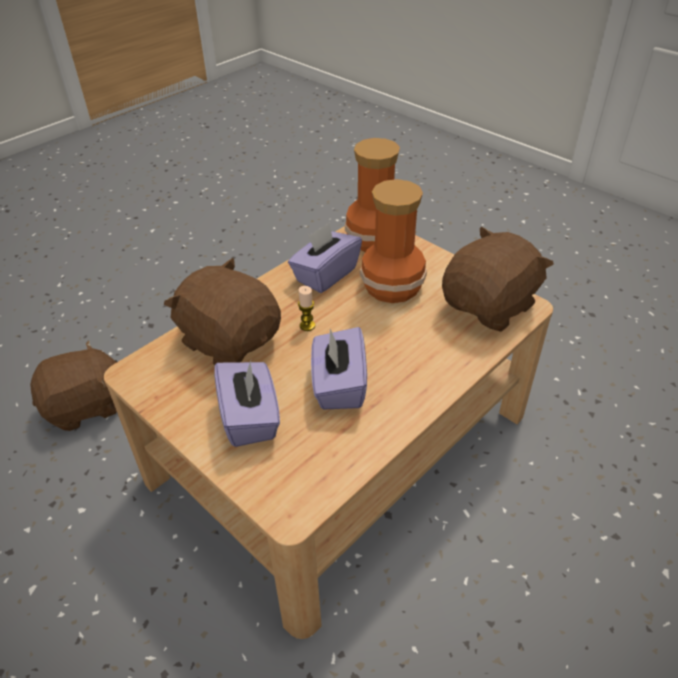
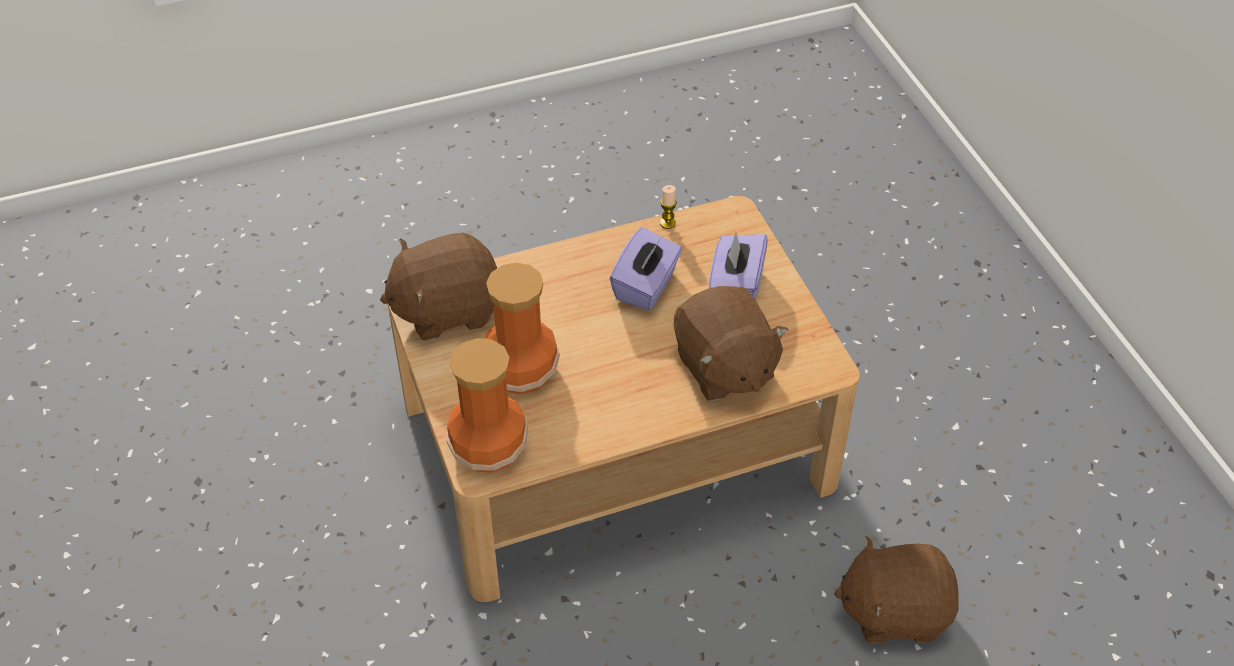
camera: 155 degrees left, 5 degrees up
(307, 325) = (639, 356): candle -> candle (667, 223)
(325, 275) = (582, 414): purple tissue box -> none

